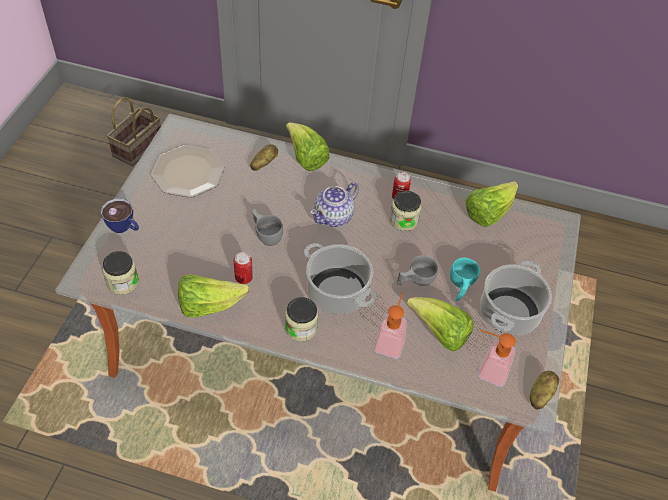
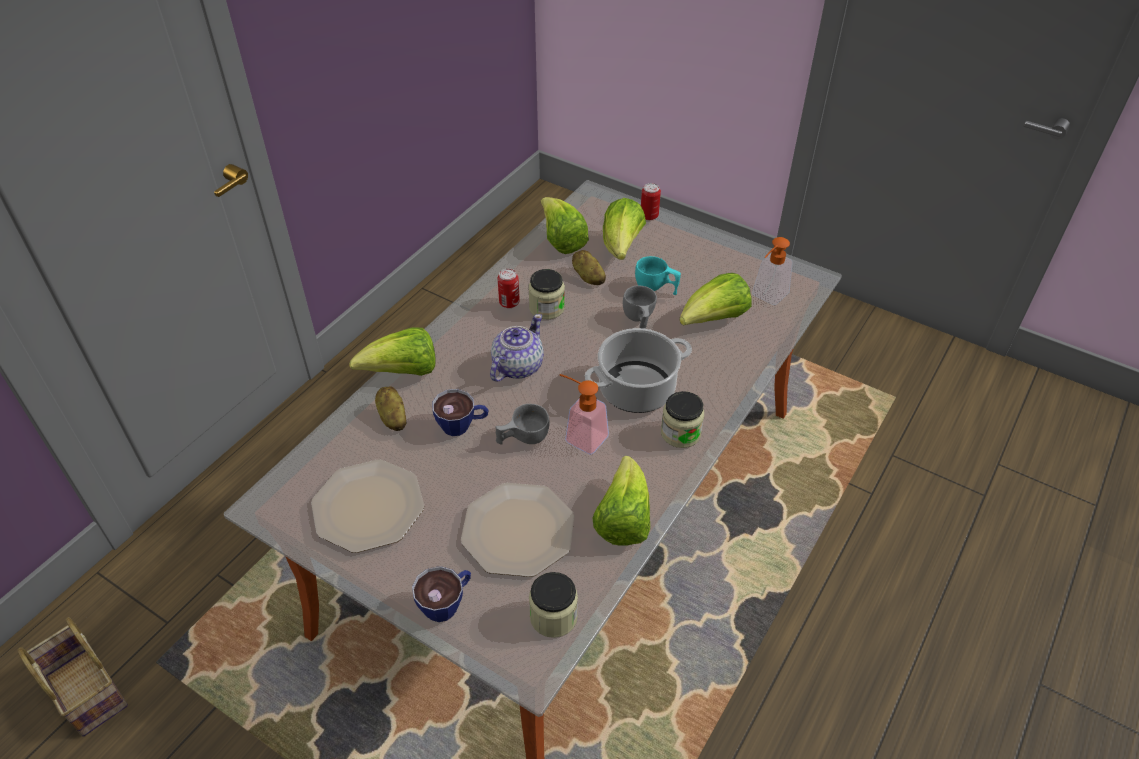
camera: 70 degrees left, 5 degrees down
(186, 249) = (517, 530): none -> plate
(243, 278) = (587, 475): can -> can (649, 216)
(268, 200) = (462, 425): none -> cup
(334, 216) = (517, 366): teapot -> teapot turned 120 degrees counterclockwise
(390, 340) = (715, 360): soap dispenser -> soap dispenser (580, 436)
(501, 254) = (621, 246): none -> lettuce
(509, 313) = (700, 263): cooking pot -> none
(540, 394) = (800, 270): potato -> potato (588, 277)

